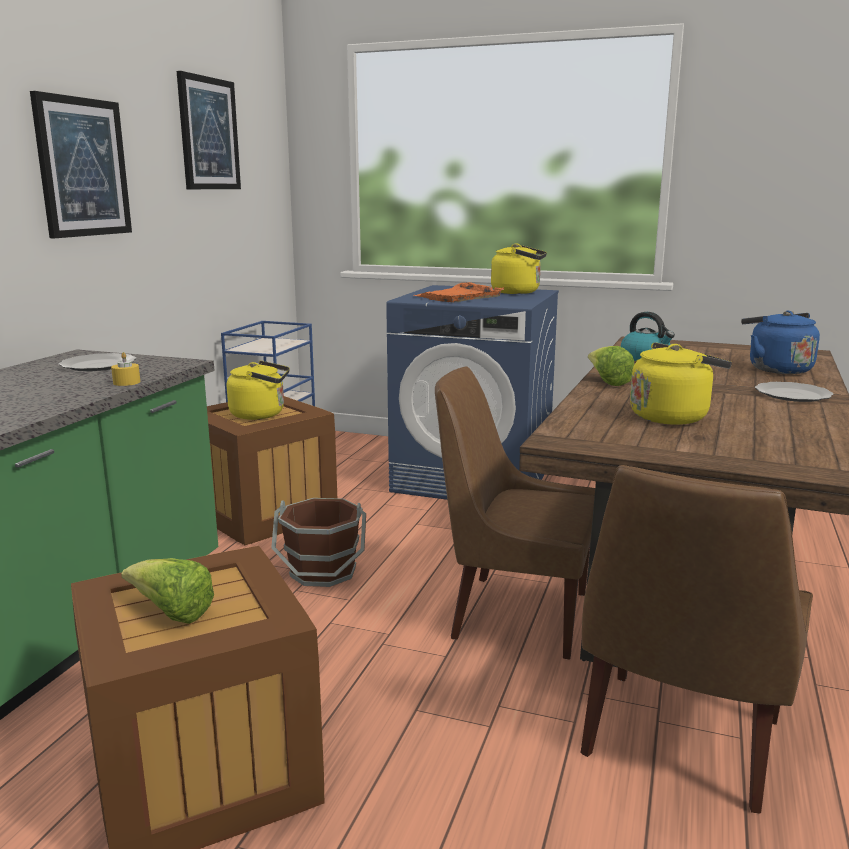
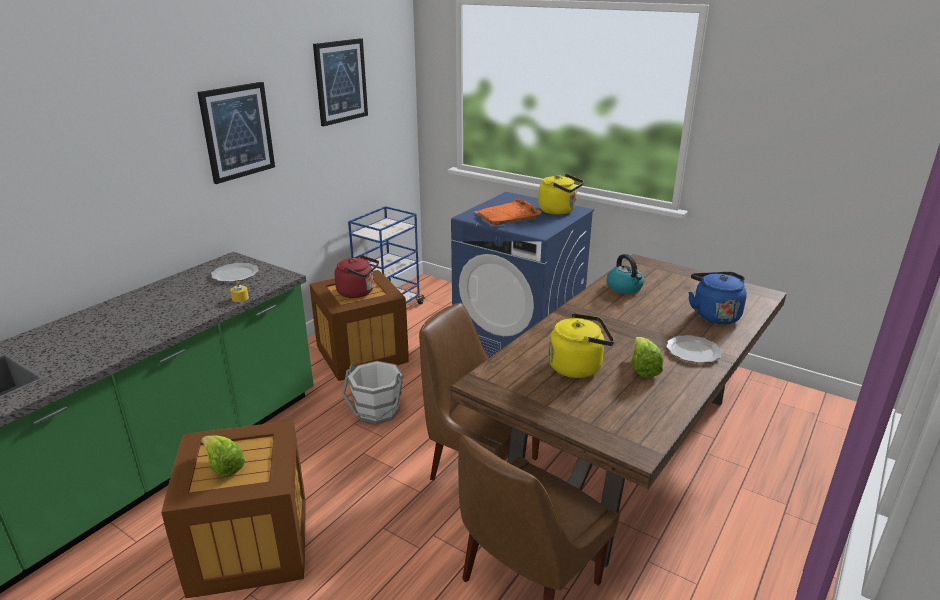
camera: 15 degrees right, 10 degrees up
(261, 414) = (358, 292): yellow kettle -> red kettle
(323, 572) = (377, 411): brown bucket -> white bucket
(607, 382) = (569, 317): lettuce -> lettuce (643, 368)

